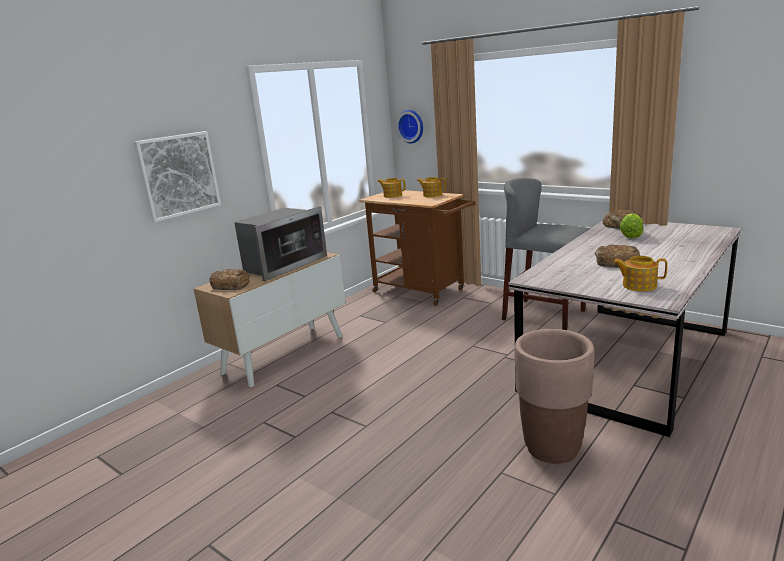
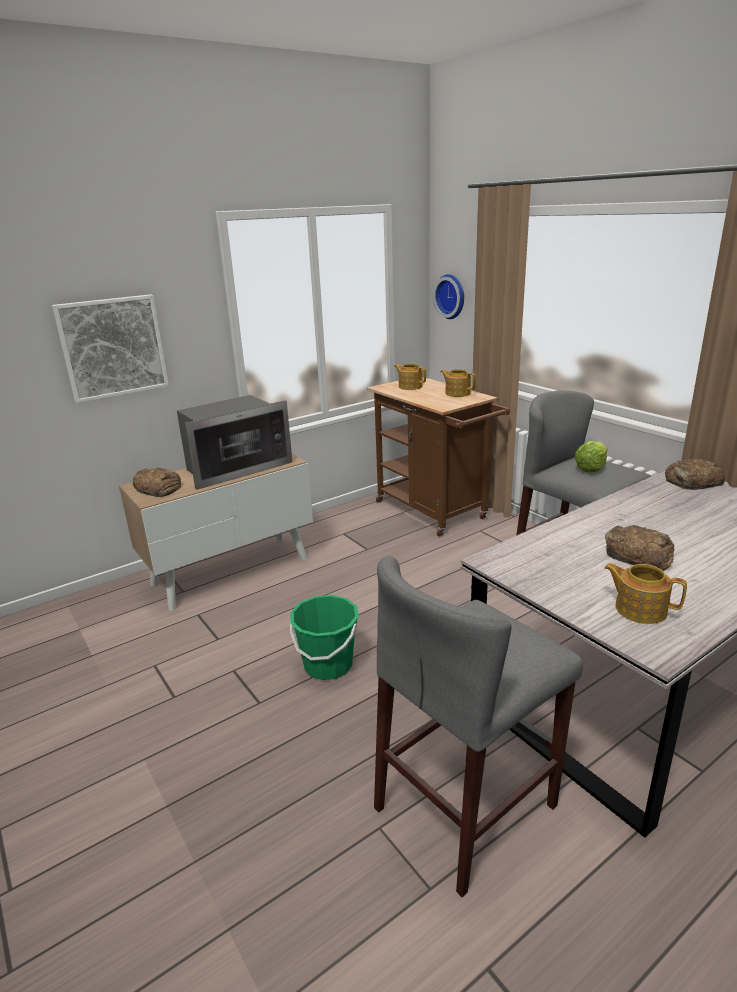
camera: 15 degrees right, 5 degrees up
(403, 394) = (328, 665): none -> green bucket
(552, 448) = (466, 807): brown planter -> grey stool
(631, 235) = (693, 505): lettuce -> lettuce (591, 468)

